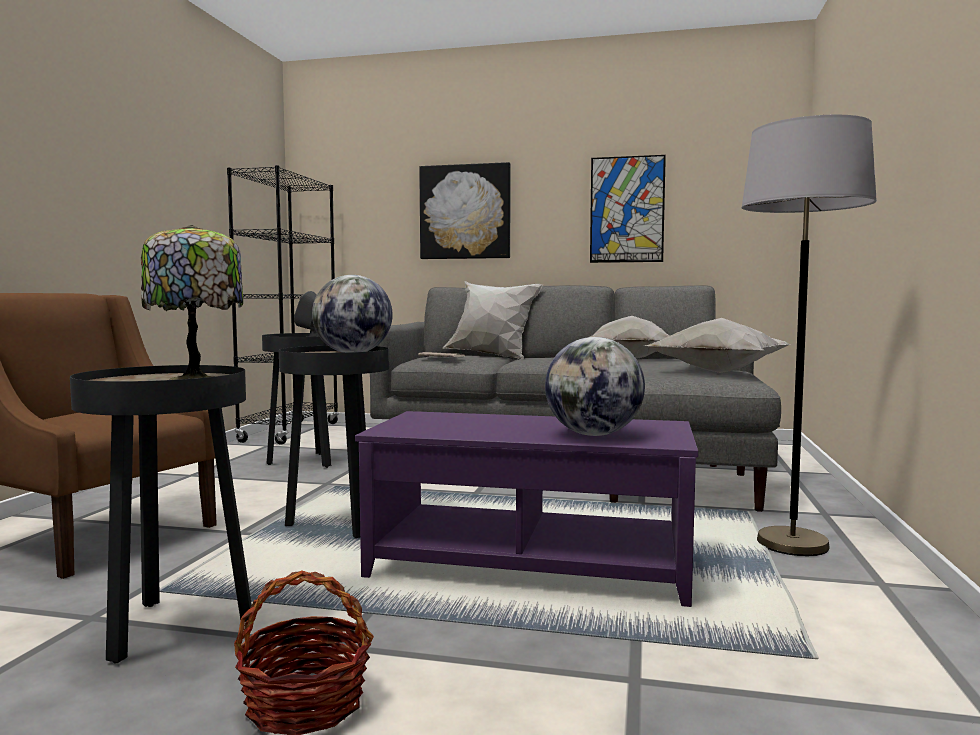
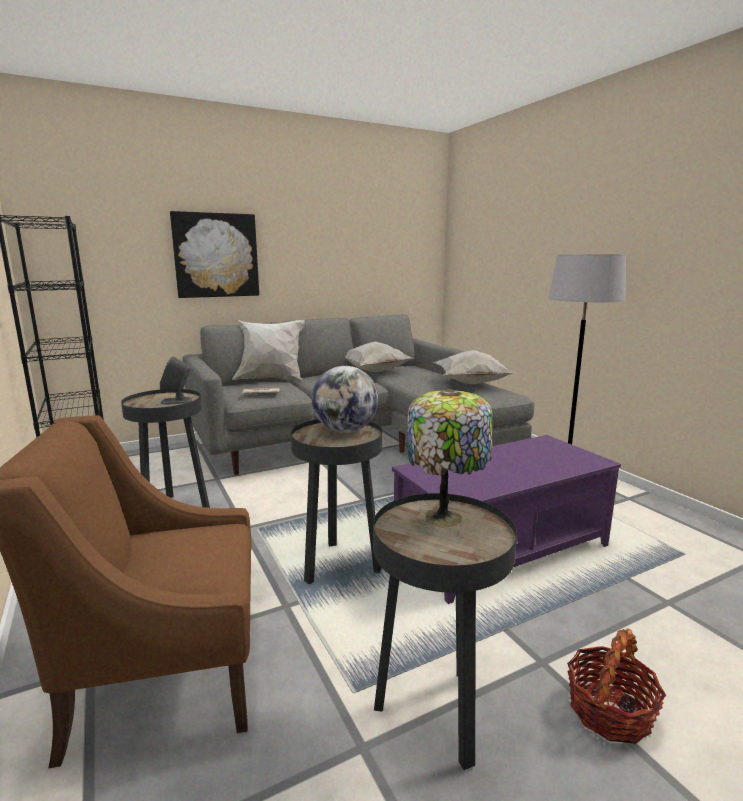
camera: 40 degrees left, 10 degrees up
(594, 435) = (553, 463): globe -> none
(627, 209) = (342, 257): picture -> none

